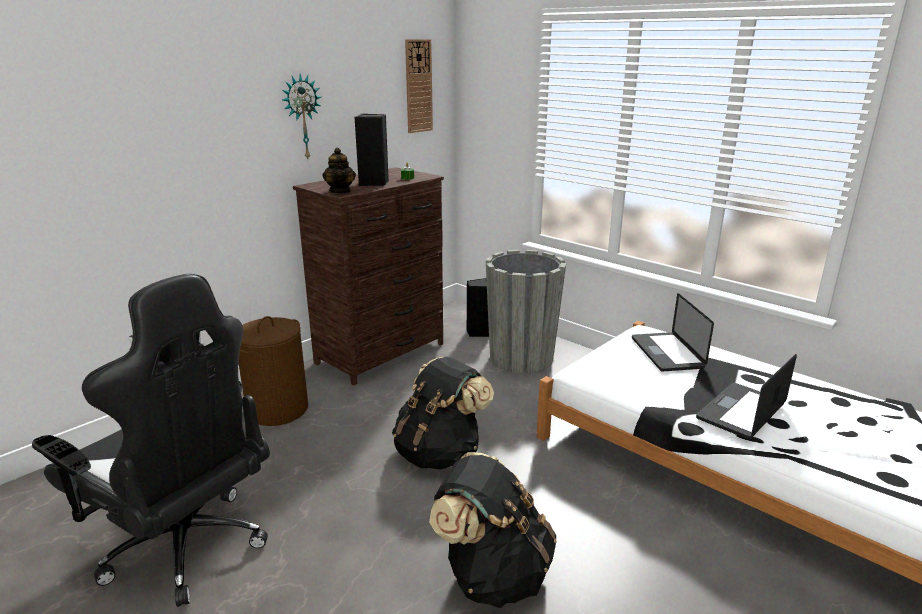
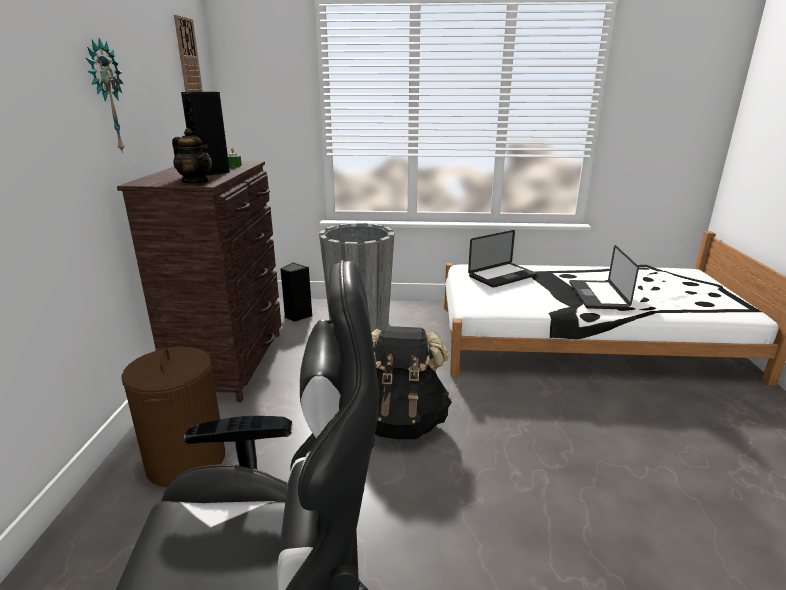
camera: 40 degrees left, 0 degrees up
(493, 574) = (563, 488): black backpack -> none
(667, 353) = (502, 276): laptop -> laptop turned 75 degrees counterclockwise

